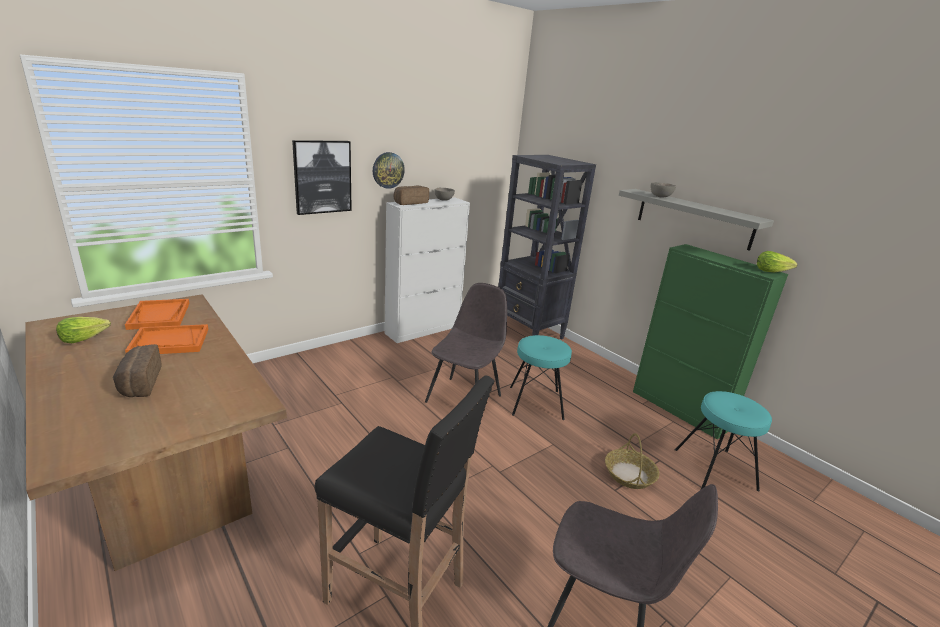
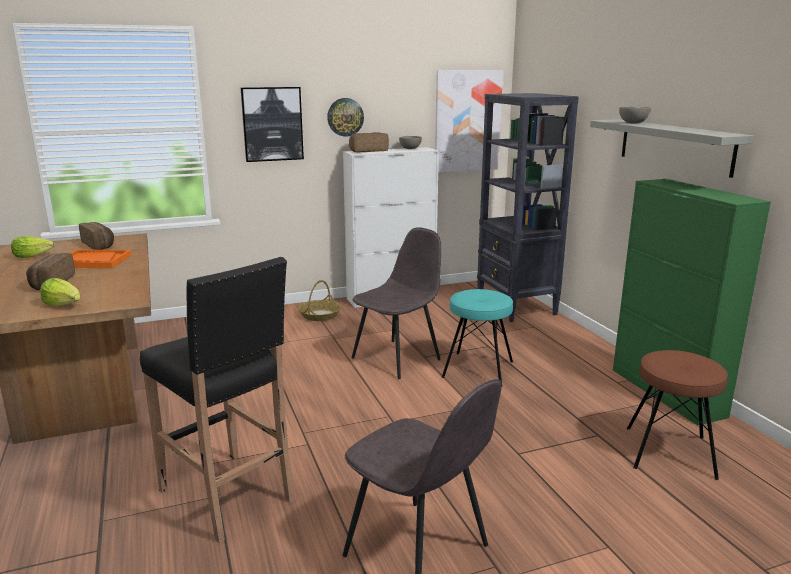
camera: 20 degrees right, 5 degrees down
(159, 316) = (100, 245): orange tray -> bread
(485, 174) = (467, 121): none -> picture
(629, 474) = (547, 442): basket -> basket (320, 315)
(715, 469) = (669, 452): turquoise stool -> brown stool
(771, 271) = (747, 199): lettuce -> lettuce (64, 305)

